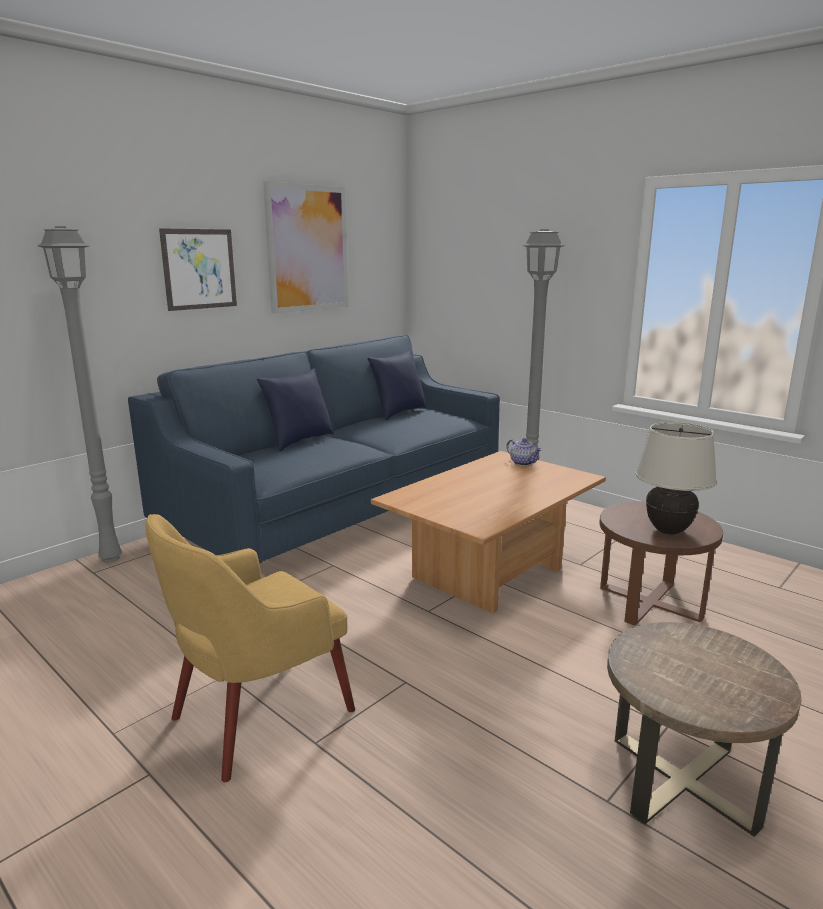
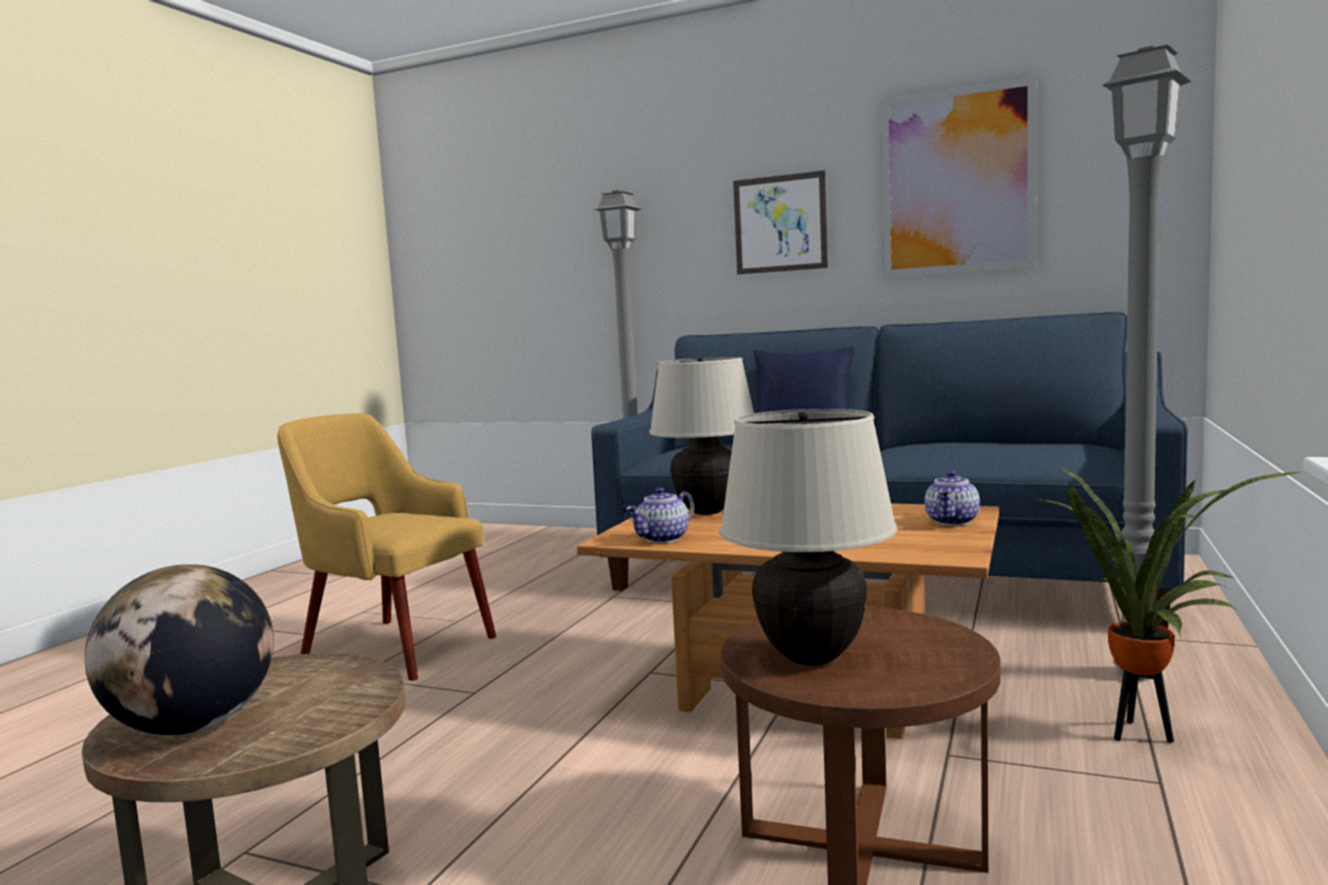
camera: 70 degrees right, 10 degrees down
(398, 412) = (1027, 441): blue pillow -> none
(434, 497) = (708, 511): none -> beige table lamp
(493, 517) = (663, 539): none -> teapot
(583, 528) = (1142, 736): none -> potted plant
(730, 689) = (193, 726): none -> globe

